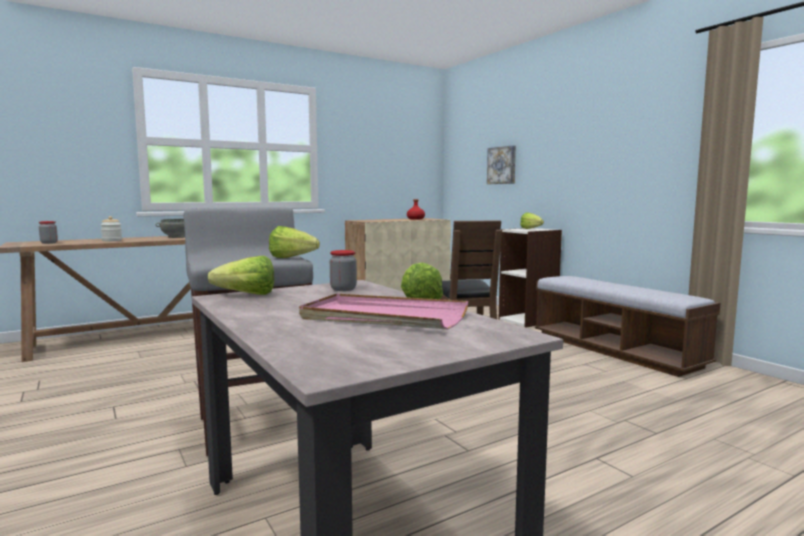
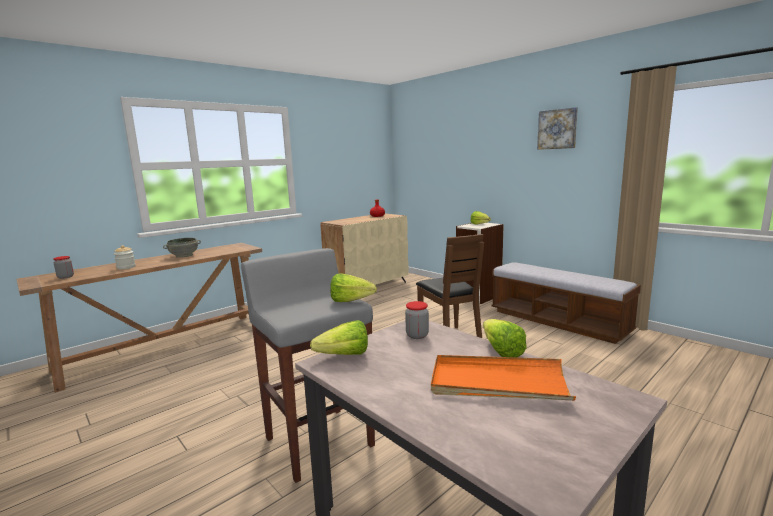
camera: 10 degrees left, 5 degrees up
(383, 317) = (498, 382): pink tray -> orange tray
(502, 165) = (448, 169): picture -> picture (557, 129)

